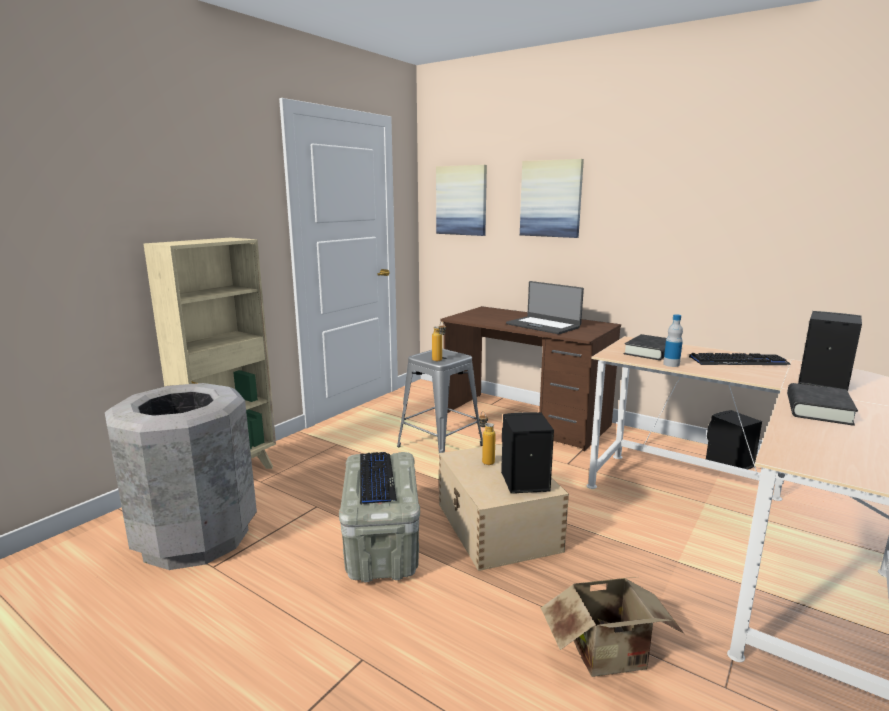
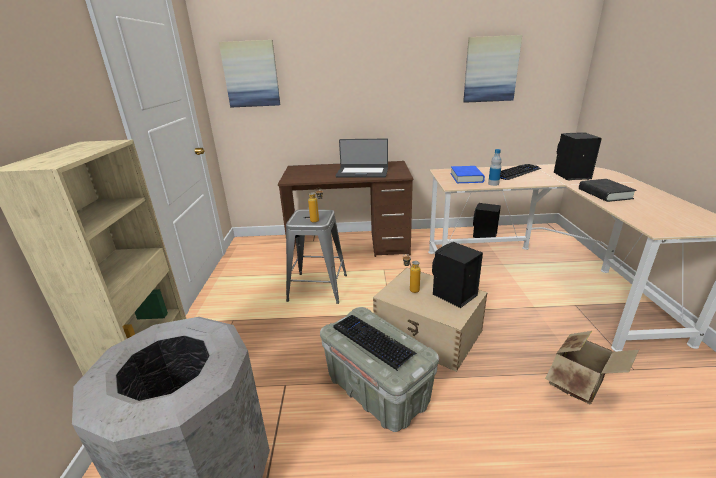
camera: 35 degrees left, 10 degrees up
(551, 198) = (337, 68): picture -> picture (490, 69)
(650, 352) = (466, 178): black book -> blue book

